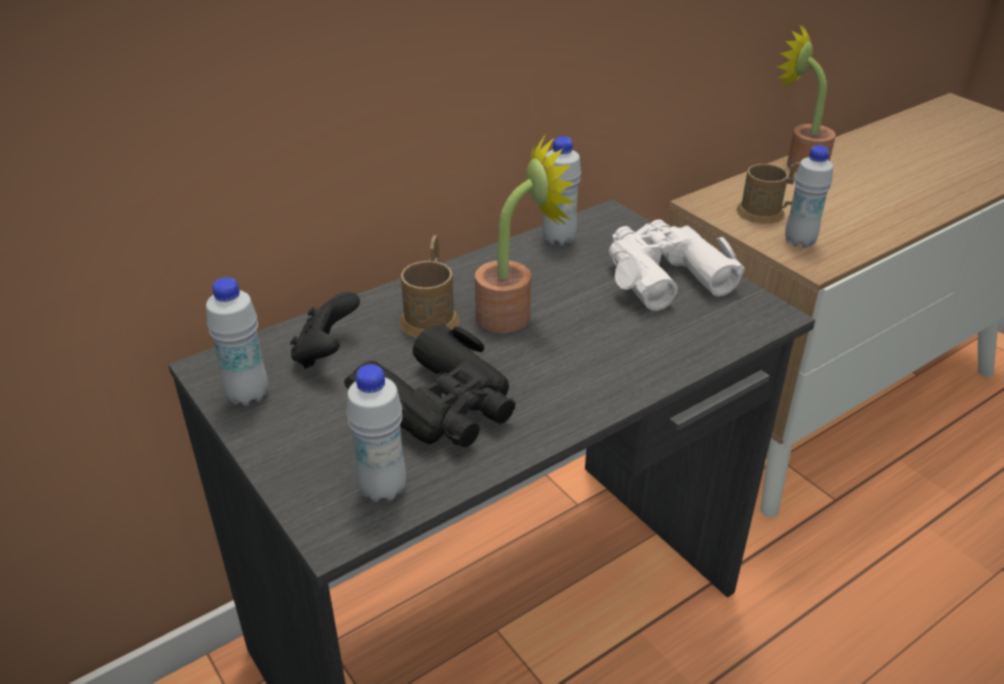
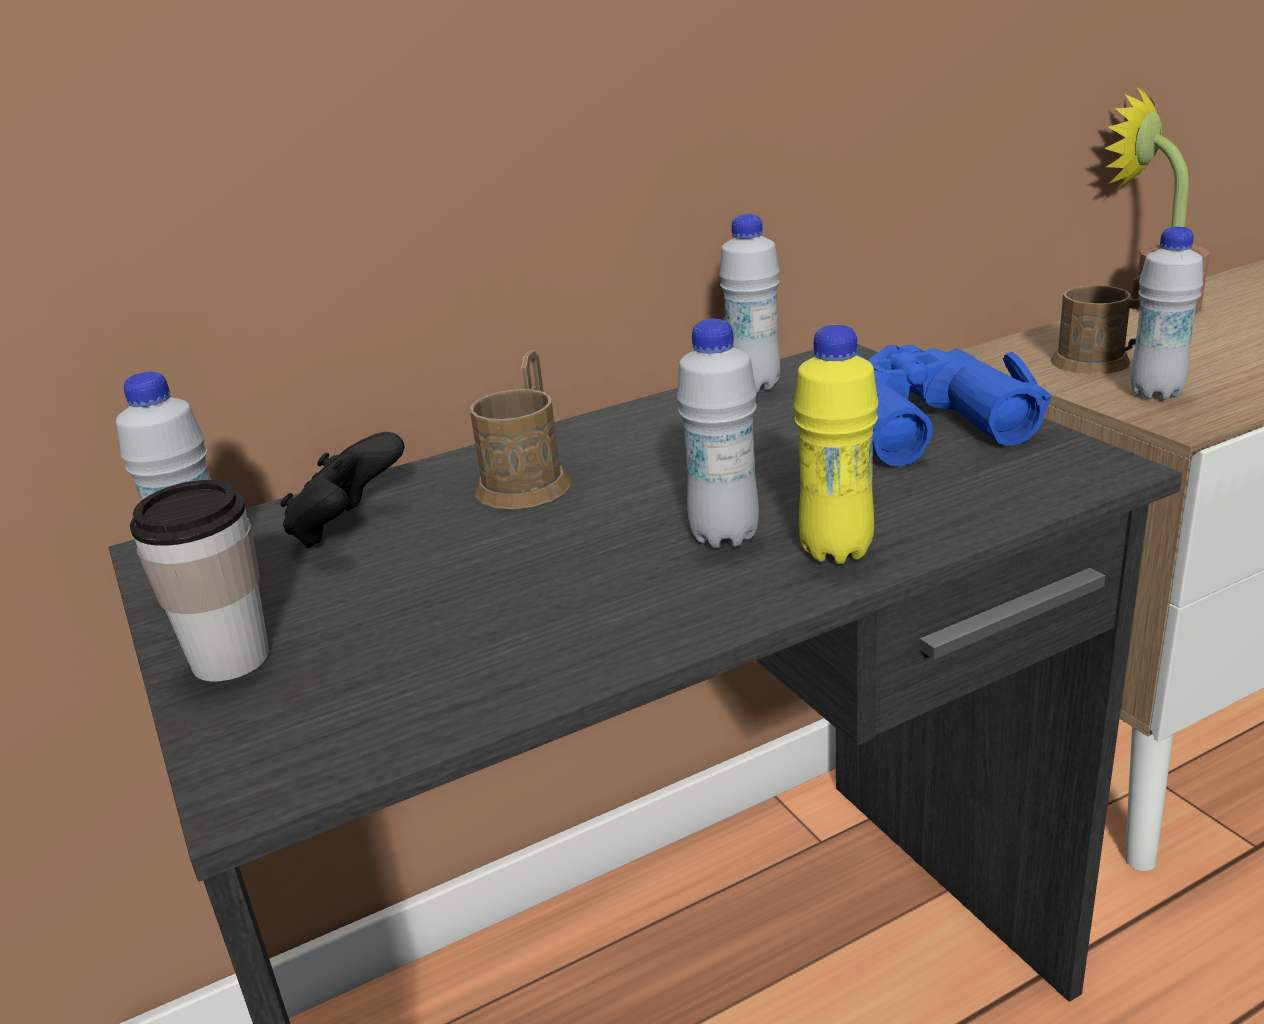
camera: 10 degrees right, 10 degrees down
(288, 450) = (230, 659): none -> cup
(383, 489) = (362, 717): white bottle -> white bottle (724, 536)
(440, 406) = (503, 597): black binoculars -> none
(514, 314) = (660, 475): potted plant -> none
(628, 374) = (836, 551): none -> yellow bottle
(663, 274) = (916, 421): white binoculars -> blue binoculars

